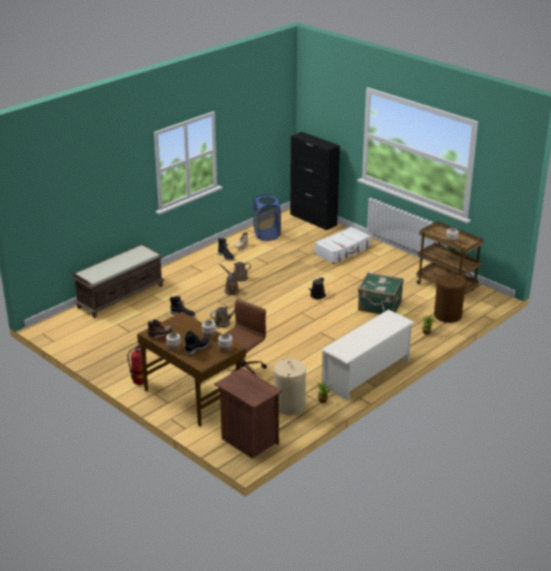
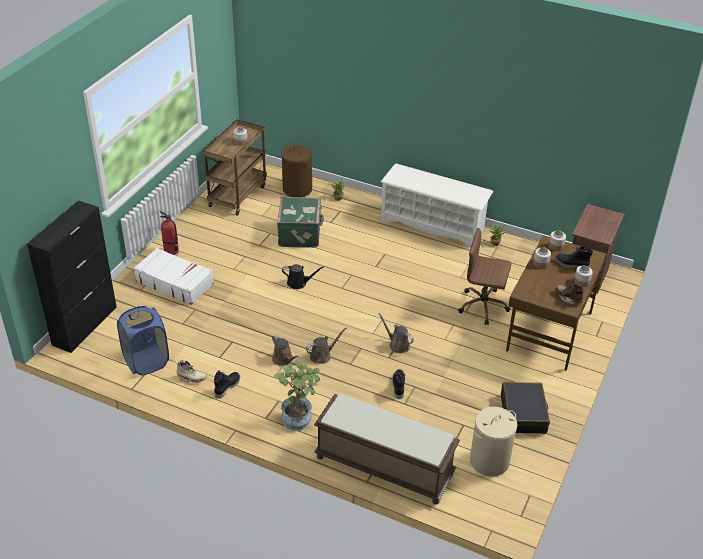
camera: 110 degrees left, 10 degrees up
(119, 358) = (523, 414): none -> black suitcase
(139, 381) = (552, 380): fire extinguisher -> fire extinguisher (171, 251)
(183, 275) = (299, 417): none -> potted plant
(289, 405) = (517, 262): beige laundry basket -> beige laundry basket (489, 460)

